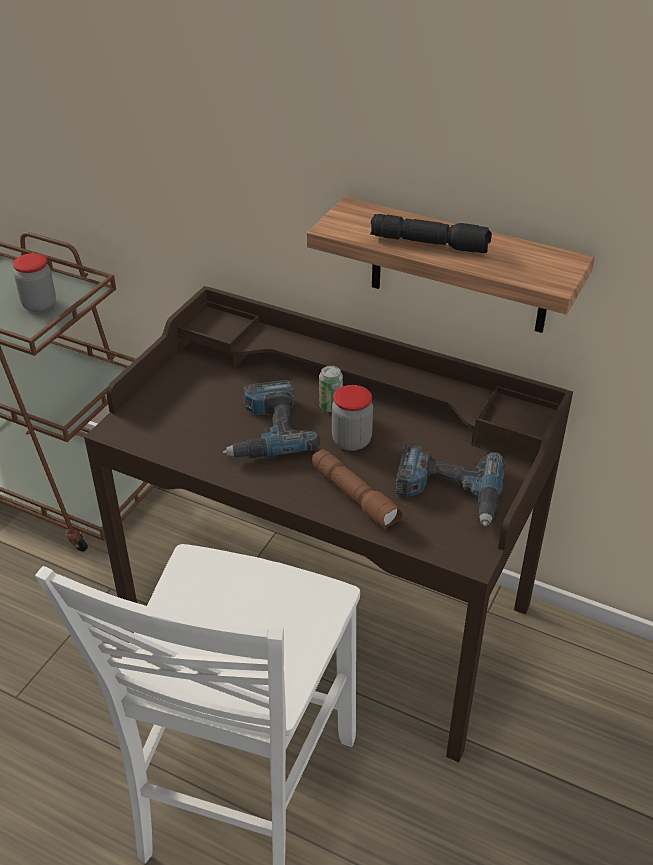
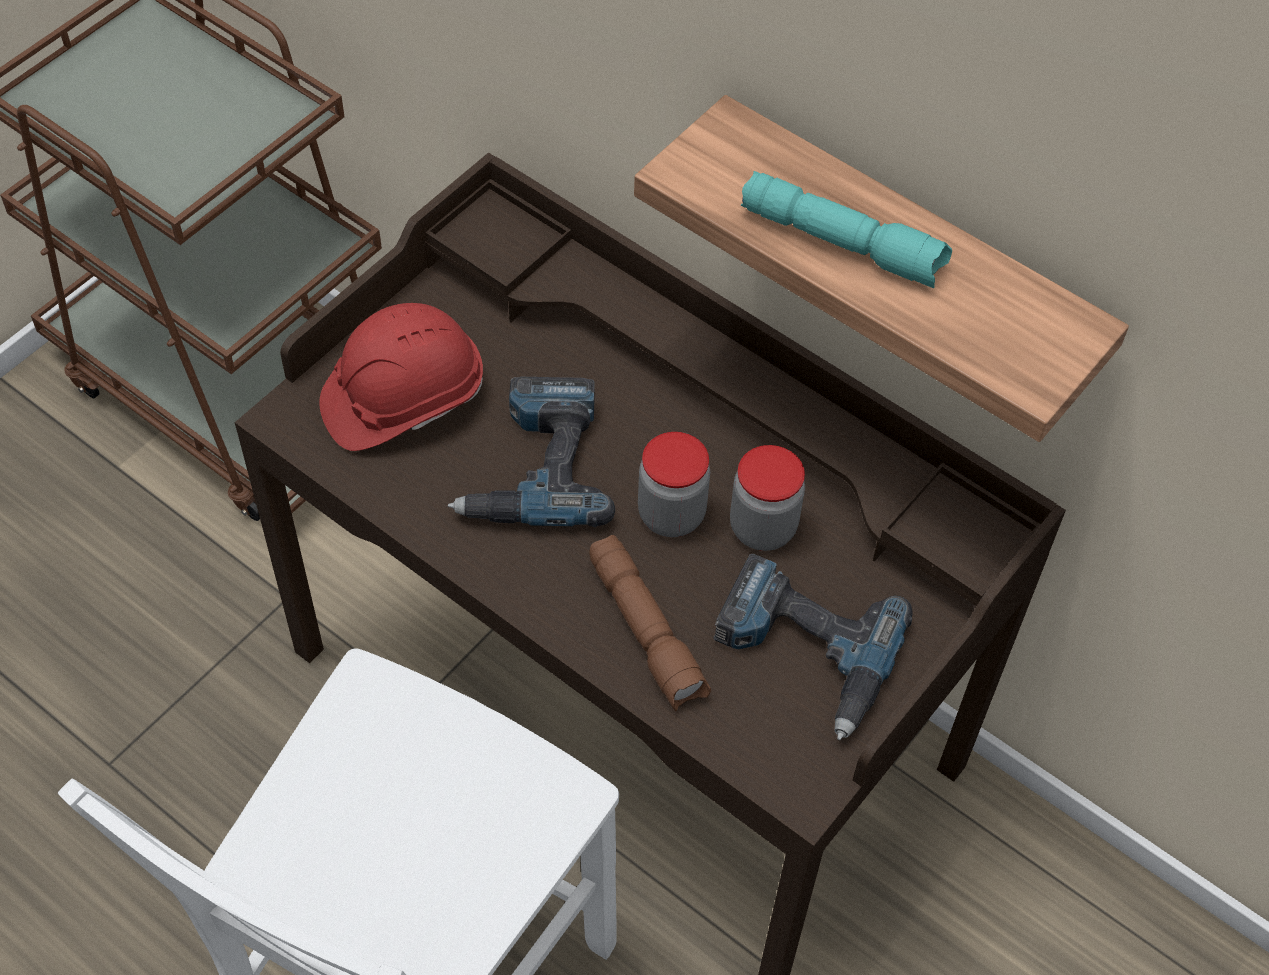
camera: 10 degrees right, 15 degrees up
(39, 305) = (207, 133): jar -> jar (763, 527)
(181, 411) = (402, 398): none -> red hard hat
(330, 406) = (655, 434): can -> none
(430, 243) = (844, 242): black flashlight -> turquoise flashlight

